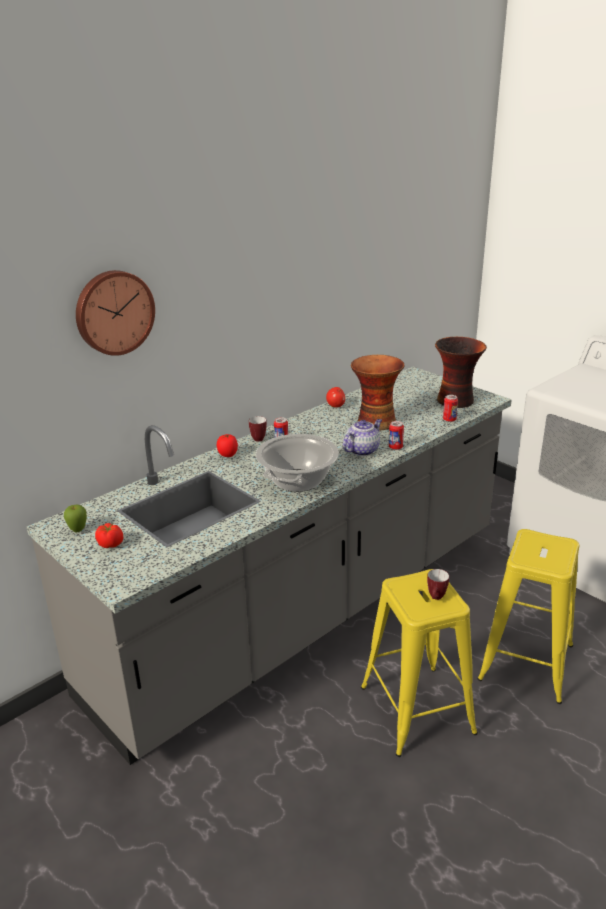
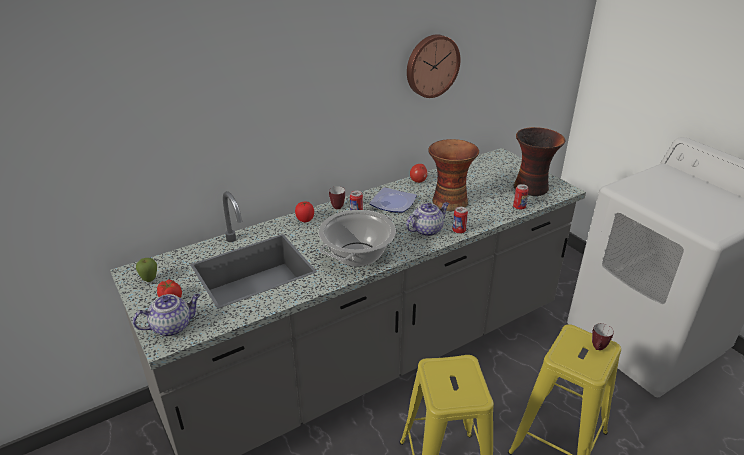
camera: 10 degrees right, 5 degrees up
(113, 312) = (195, 85): wall clock -> wall clock (431, 65)
(124, 569) = (172, 326): none -> teapot
(316, 429) = (392, 203): none -> plate
(436, 598) = (464, 387): mug -> mug (598, 348)

